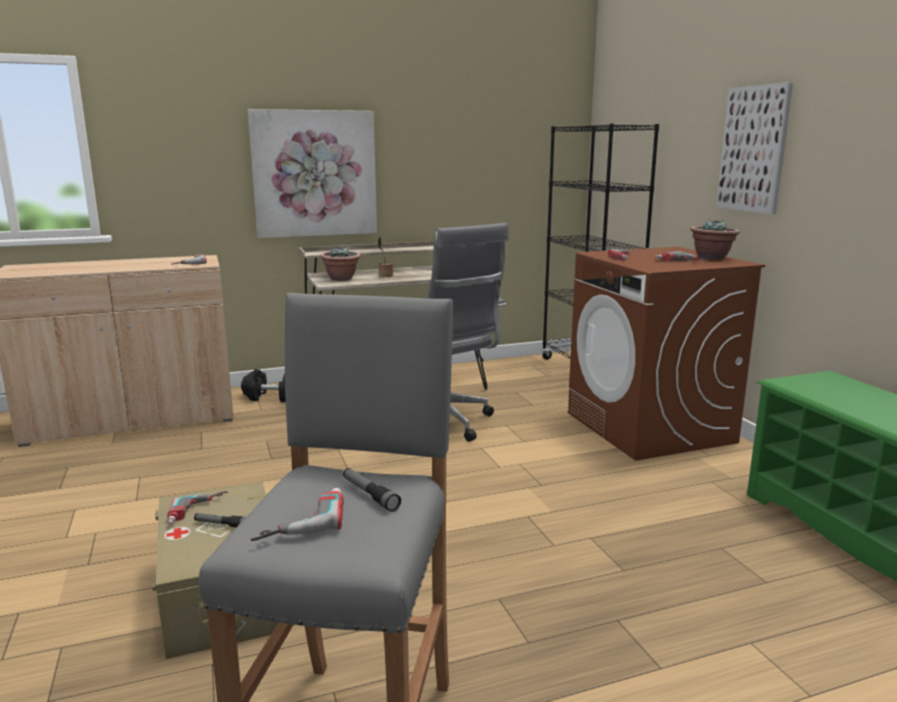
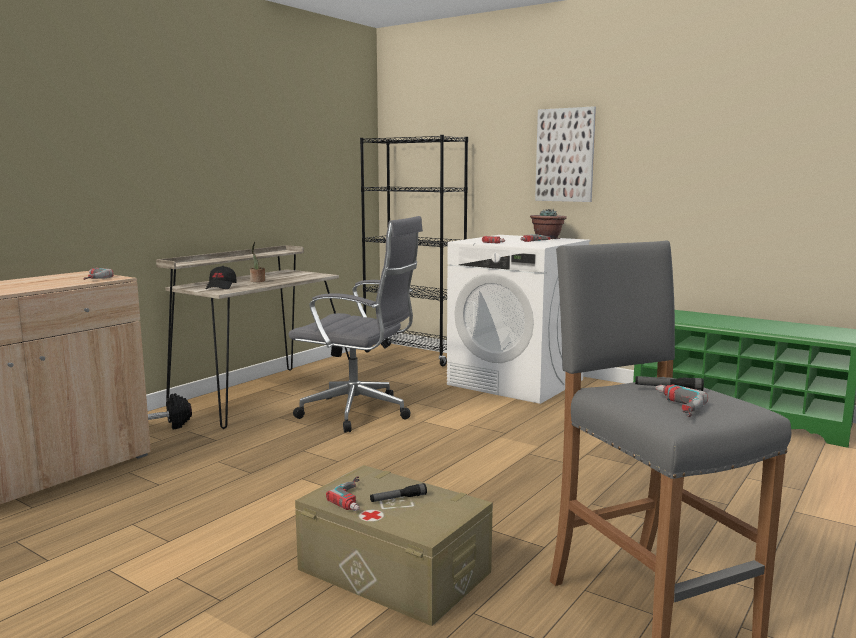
camera: 35 degrees left, 5 degrees down
(314, 174) = (166, 180): picture -> none
(341, 278) = (221, 287): potted plant -> black cap
(649, 427) = (516, 382): brown washing machine -> white washing machine

